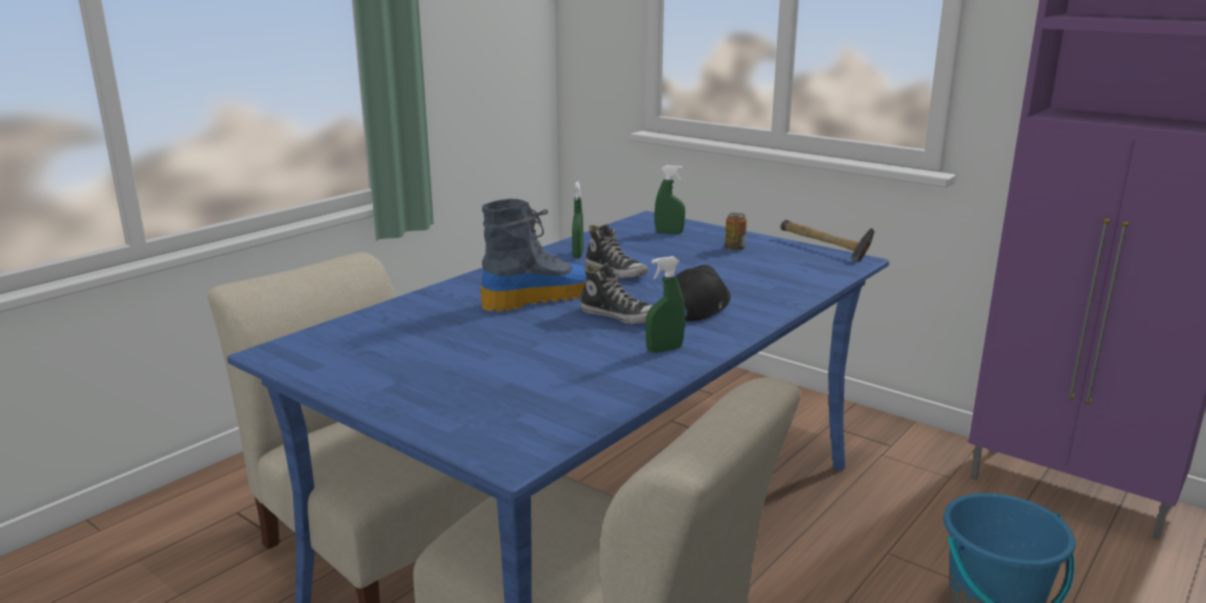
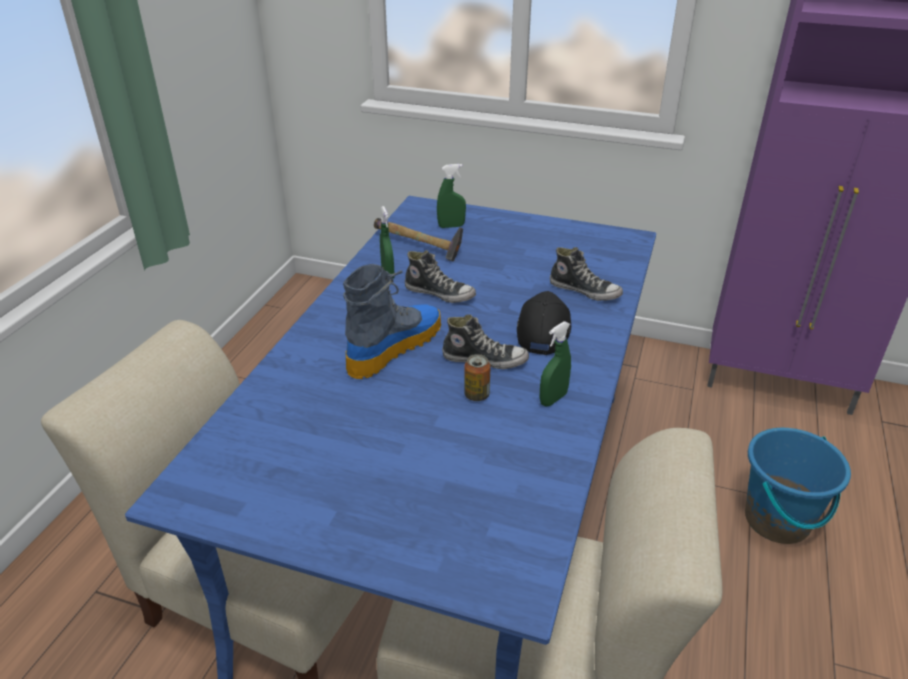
camera: 20 degrees left, 15 degrees up
(734, 249) = (523, 239): can -> can (476, 395)
(768, 288) = (585, 291): none -> shoe
(824, 249) = (597, 227): hammer -> hammer (418, 246)

